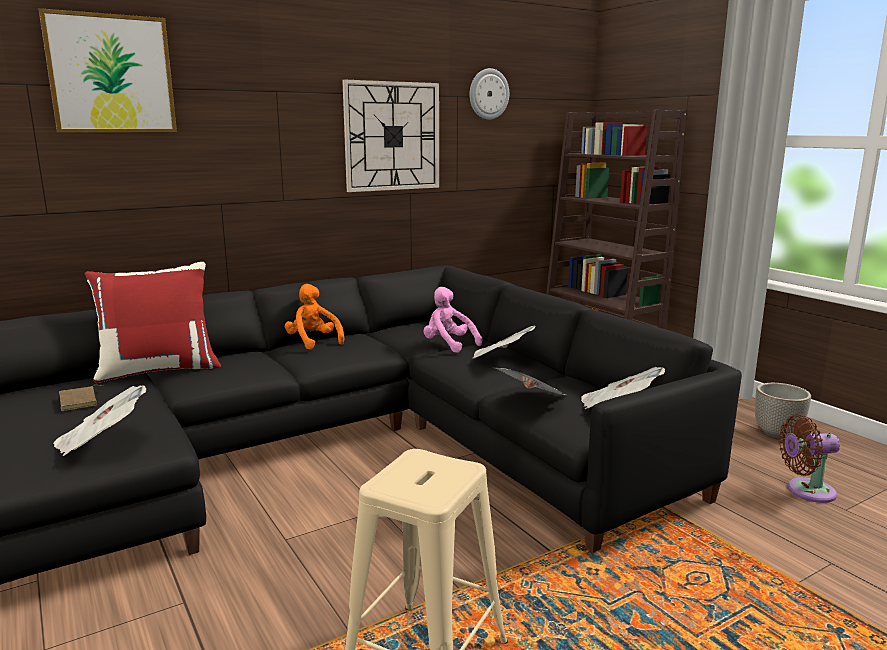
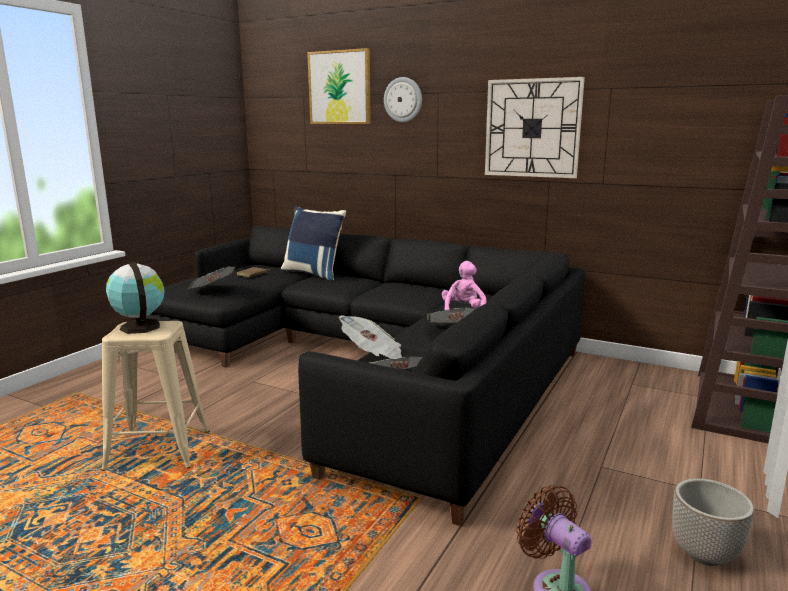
camera: 60 degrees right, 0 degrees up
(159, 370) = (314, 273): red pillow -> blue pillow
(313, 342) = (406, 284): orange plush toy -> none
(408, 477) = (139, 326): none -> globe
(488, 94) = (650, 84): wall clock -> wall clock (403, 99)

